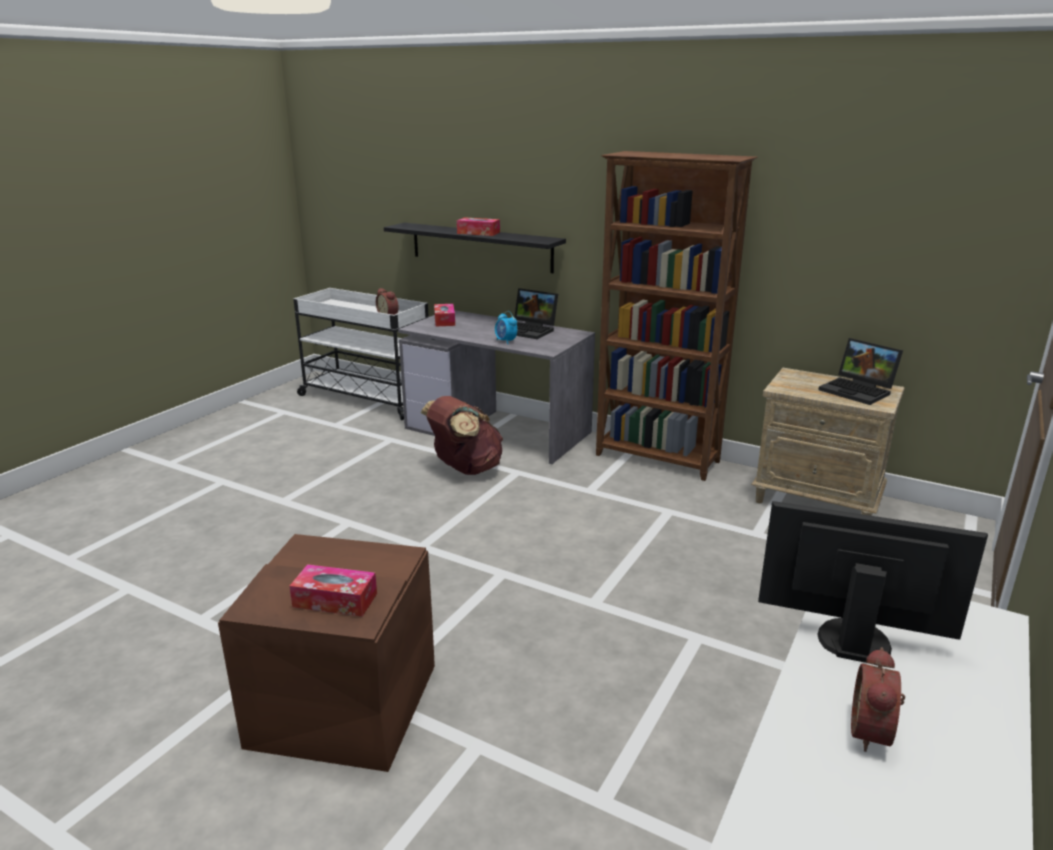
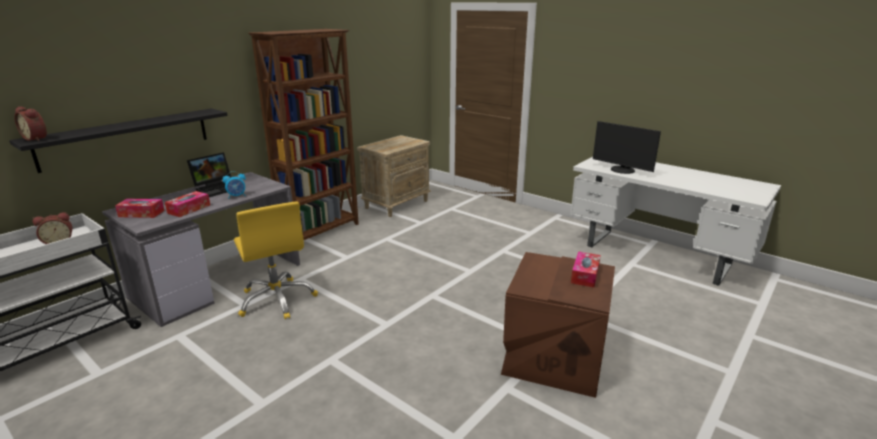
camera: 80 degrees left, 0 degrees up
(465, 469) = (277, 299): brown backpack -> yellow office chair
(478, 233) = (139, 122): tissue box -> tissue box (189, 209)
(853, 639) = (622, 170): monitor -> monitor turned 75 degrees counterclockwise
(858, 391) = (401, 141): laptop -> none
(874, 733) = (668, 176): alarm clock -> alarm clock (37, 139)

